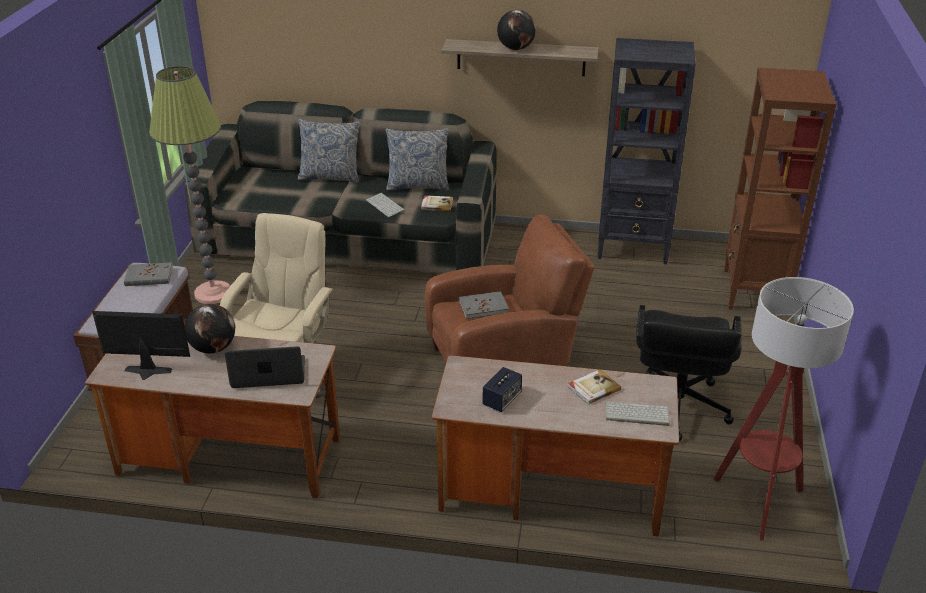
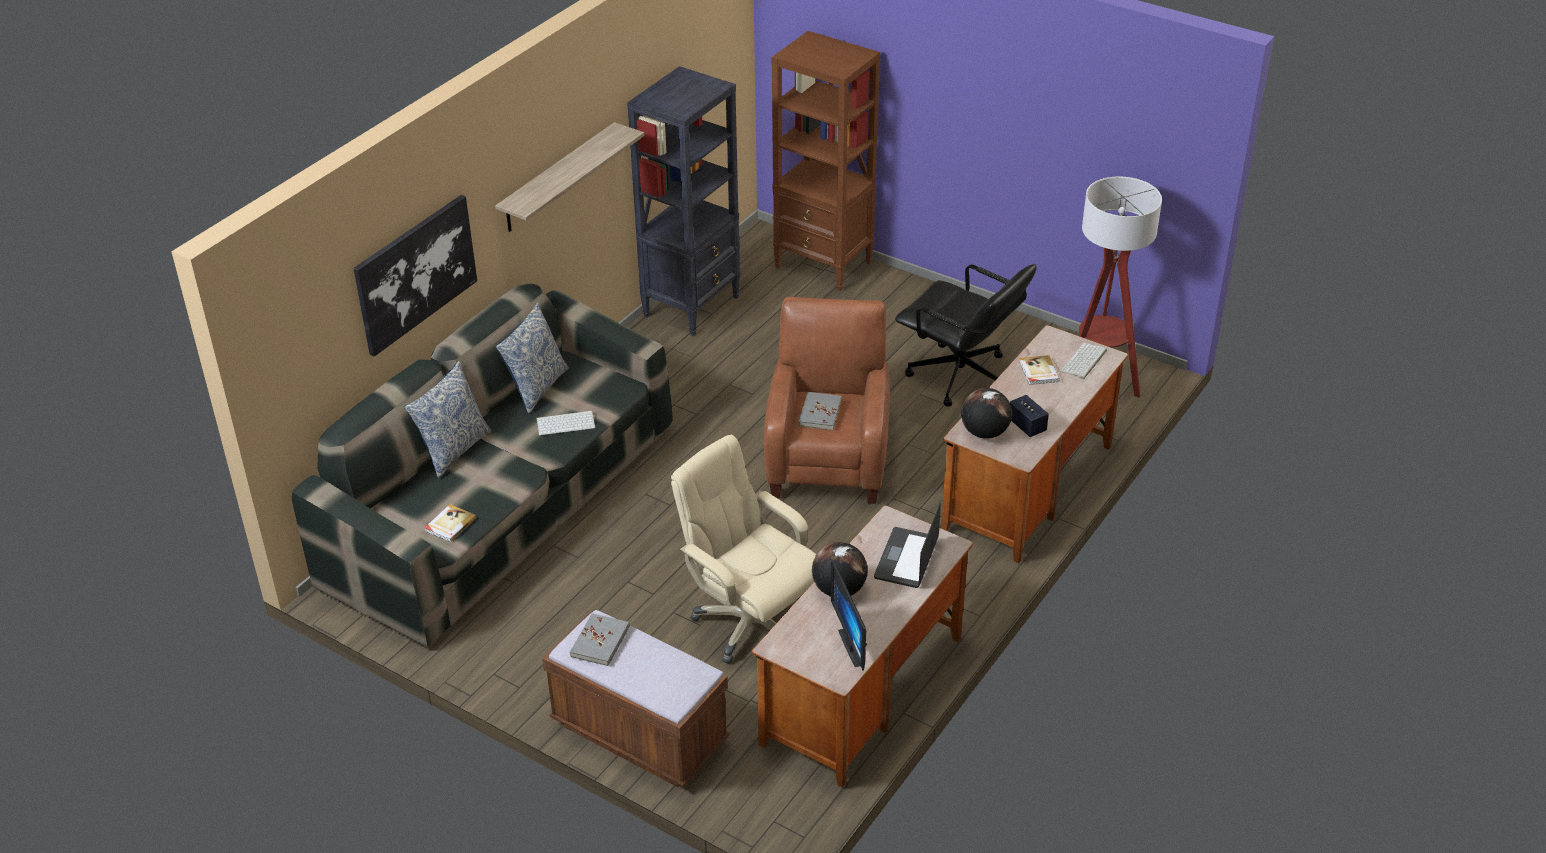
camera: 65 degrees left, 5 degrees up
(146, 373) = (856, 646): monitor -> monitor turned 45 degrees counterclockwise
(213, 293) = (533, 650): floor lamp -> none
(357, 44) = (415, 273): none -> picture
(437, 204) = (596, 385): book -> book (449, 525)
(515, 48) = (571, 170): globe -> globe (984, 433)

